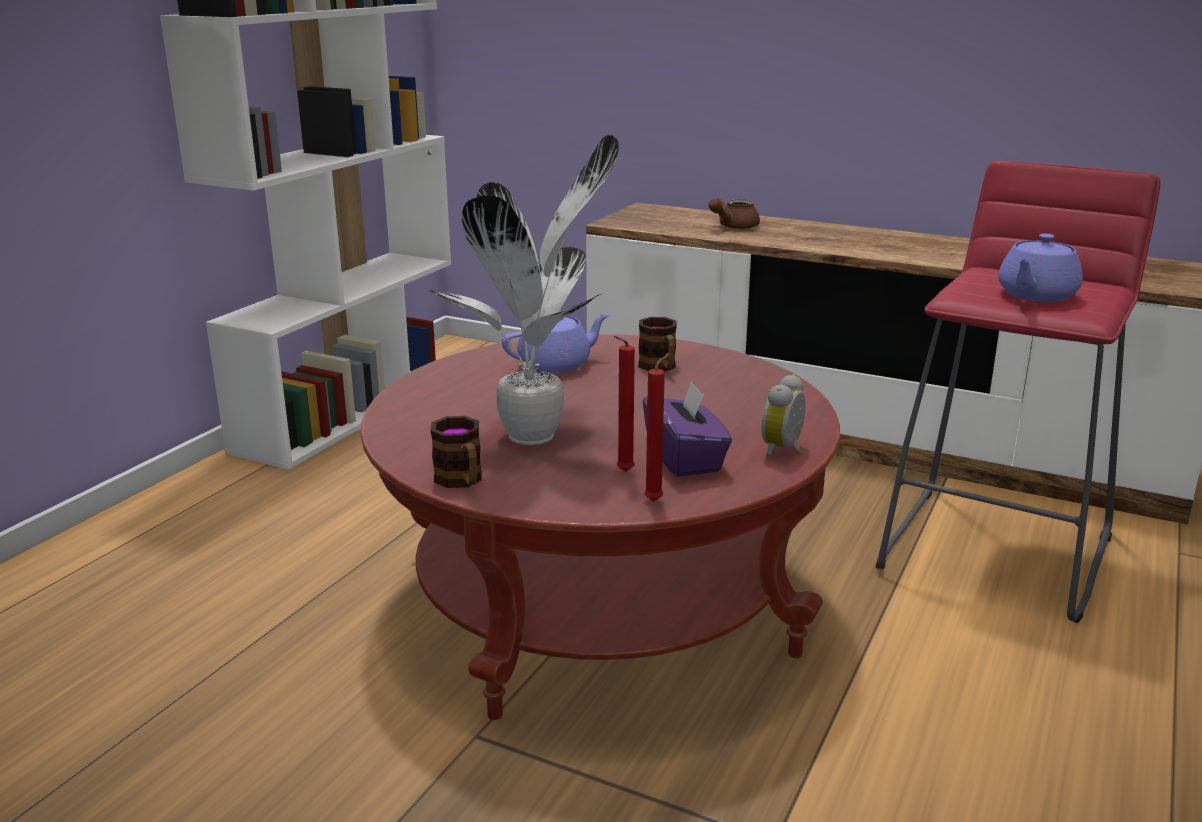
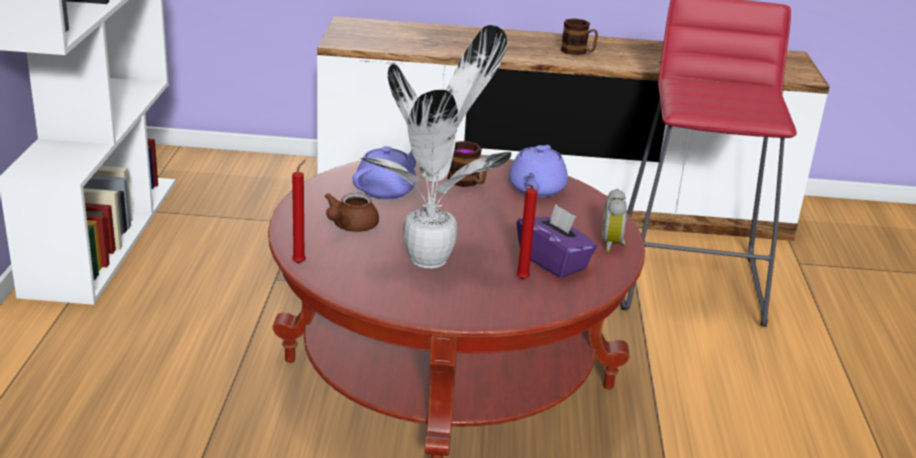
camera: 25 degrees left, 5 degrees up
(462, 481) = (415, 308): mug -> mug (578, 52)
(656, 500) = (563, 299): red candle -> red candle (300, 262)
(733, 227) = (439, 40): brown teapot -> brown teapot (350, 227)
(1035, 295) = (731, 102): purple teapot -> purple teapot (536, 189)

